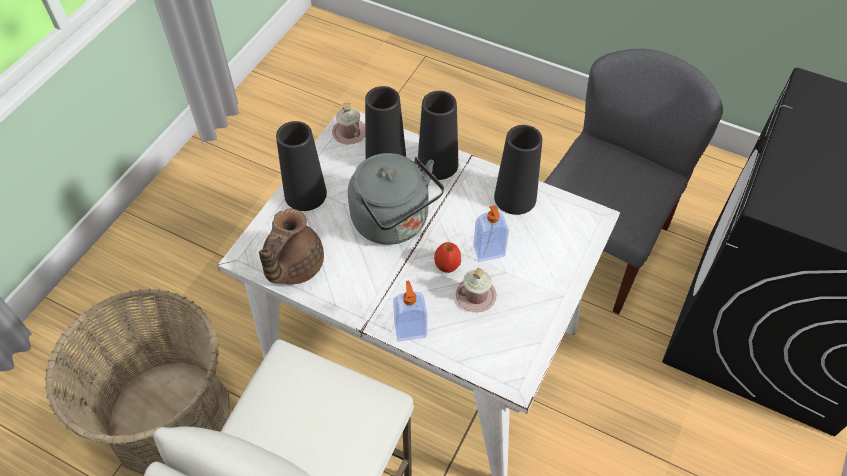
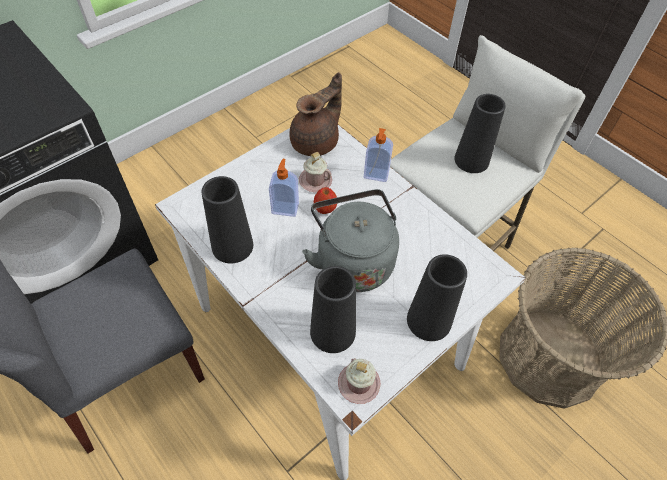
camera: 160 degrees left, 0 degrees up
(292, 266) = (457, 252): brown teapot -> brown teapot (316, 142)
(437, 164) = (283, 307): black vase -> black vase (471, 160)

